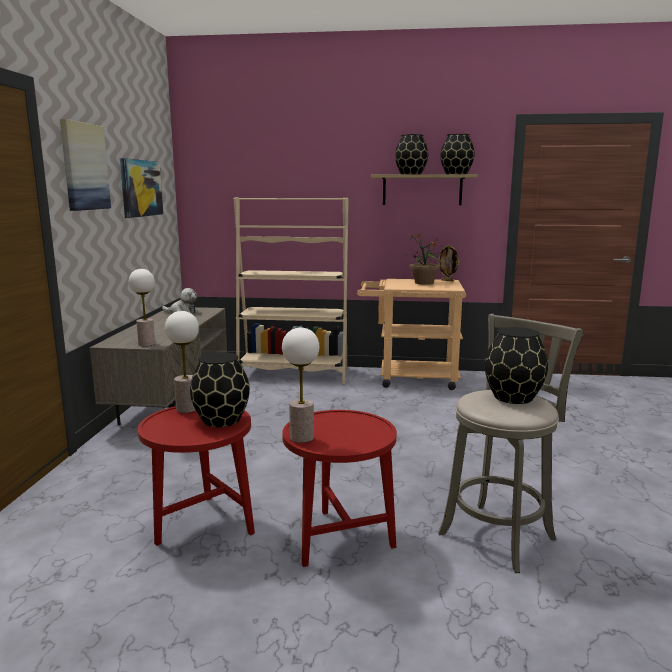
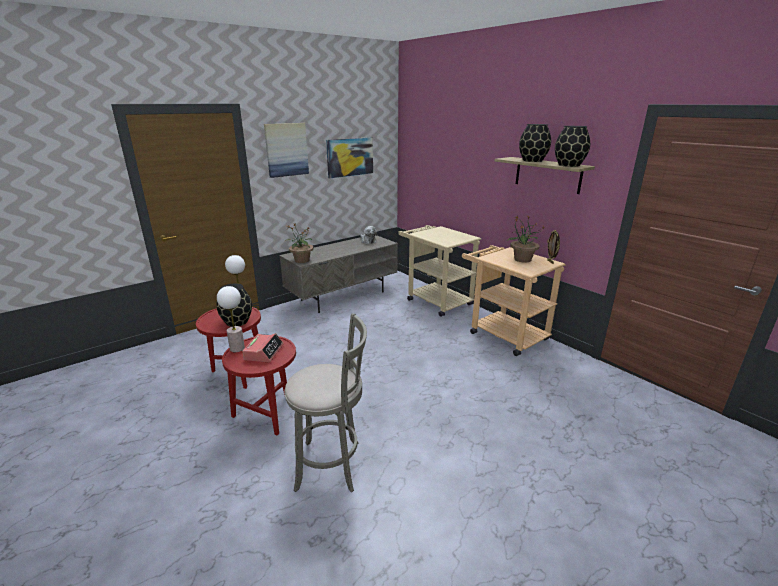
camera: 45 degrees right, 10 degrees up
(146, 344) = (301, 260): table lamp -> potted plant
(293, 374) = (435, 300): beige bookcase -> beige cart
(341, 428) = (264, 352): none -> alarm clock
(512, 397) = (331, 379): black vase -> none

